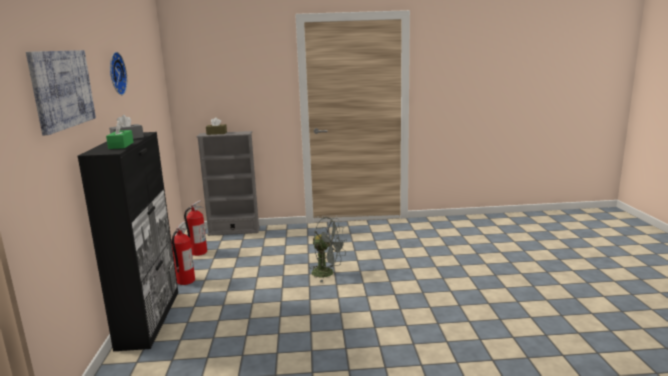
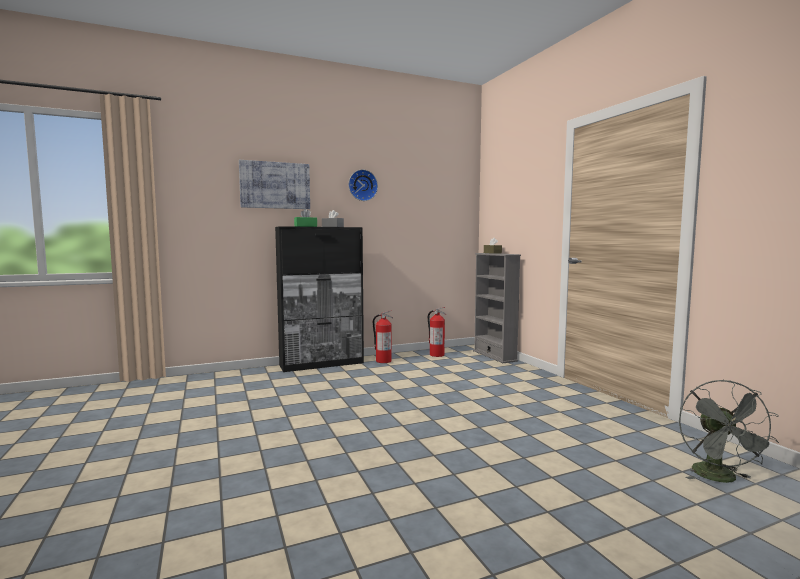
camera: 70 degrees right, 10 degrees down
(327, 273) = (440, 401): grey fan -> grey fan (720, 478)

